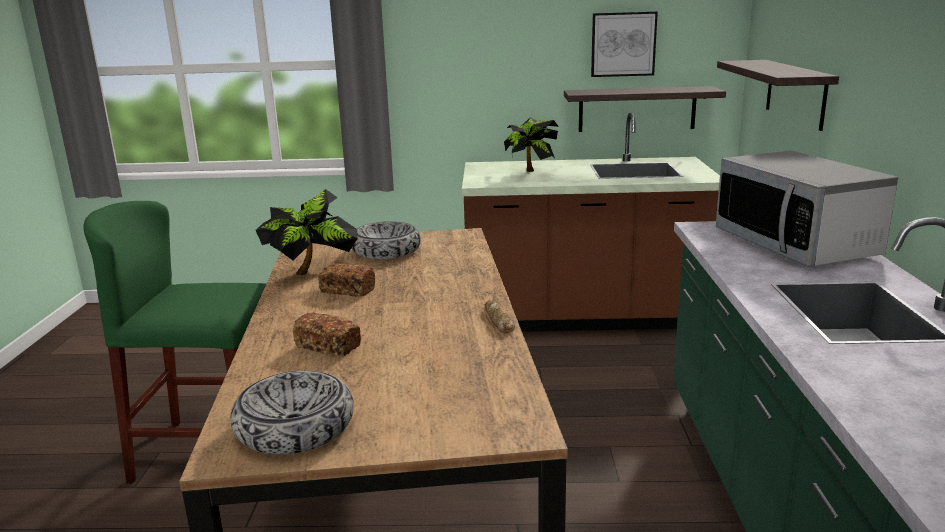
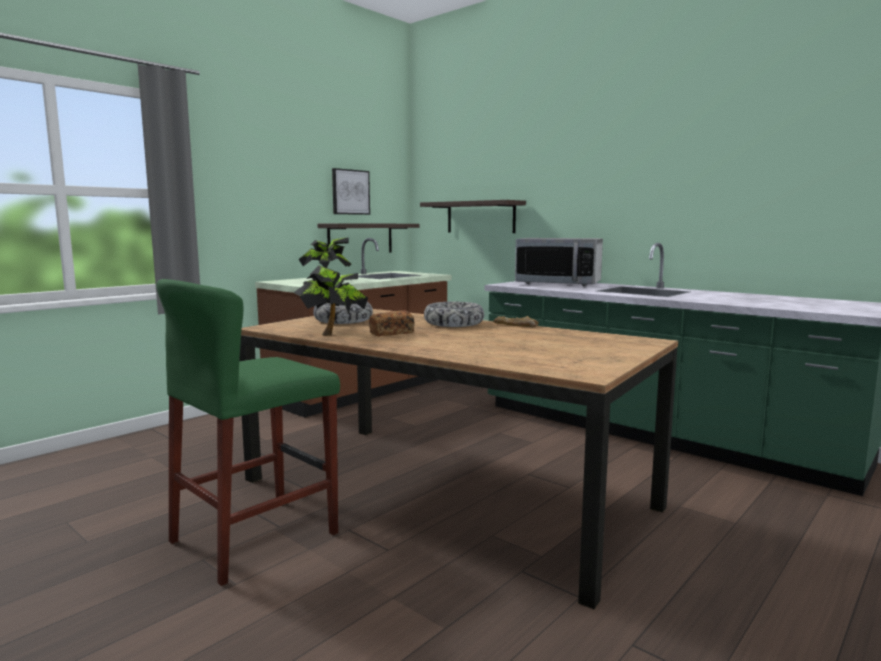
camera: 50 degrees left, 10 degrees down
(295, 427) = (578, 362): bowl -> bowl (454, 323)
(328, 346) = (476, 346): bread -> none

